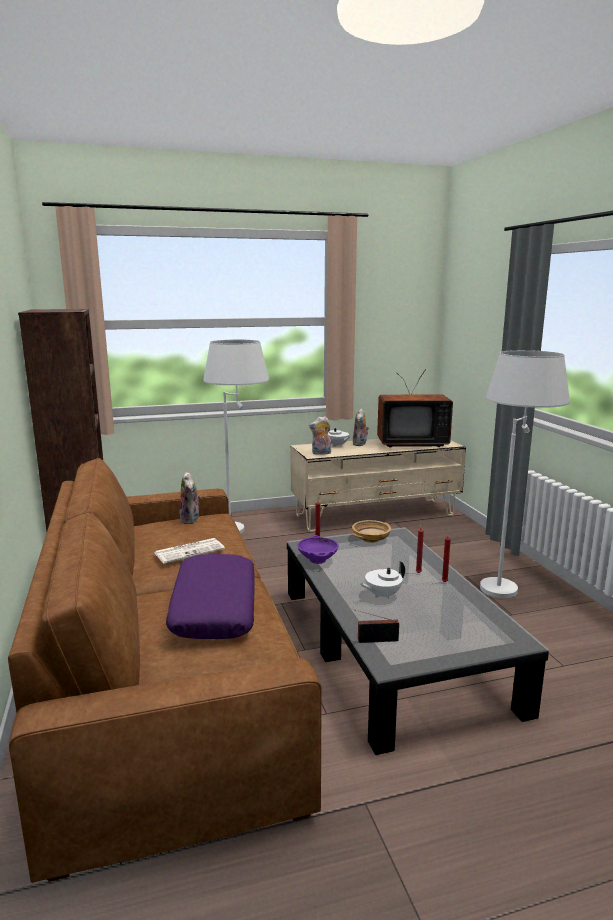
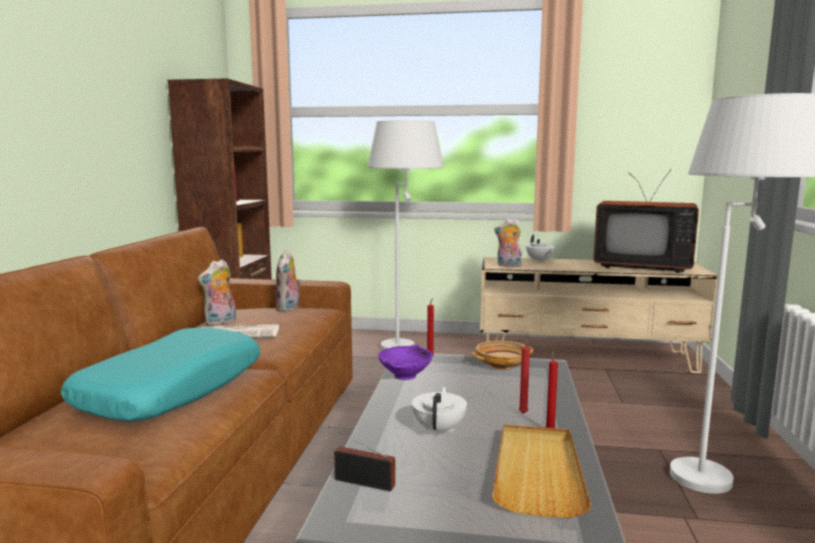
camera: 25 degrees right, 5 degrees down
(214, 608) = (172, 389): purple pillow -> turquoise pillow
(360, 444) = (570, 262): plush toy -> plush toy (220, 323)
(382, 595) = (439, 429): white teapot -> white teapot turned 105 degrees clockwise
(461, 608) = (537, 471): none -> beige tray

